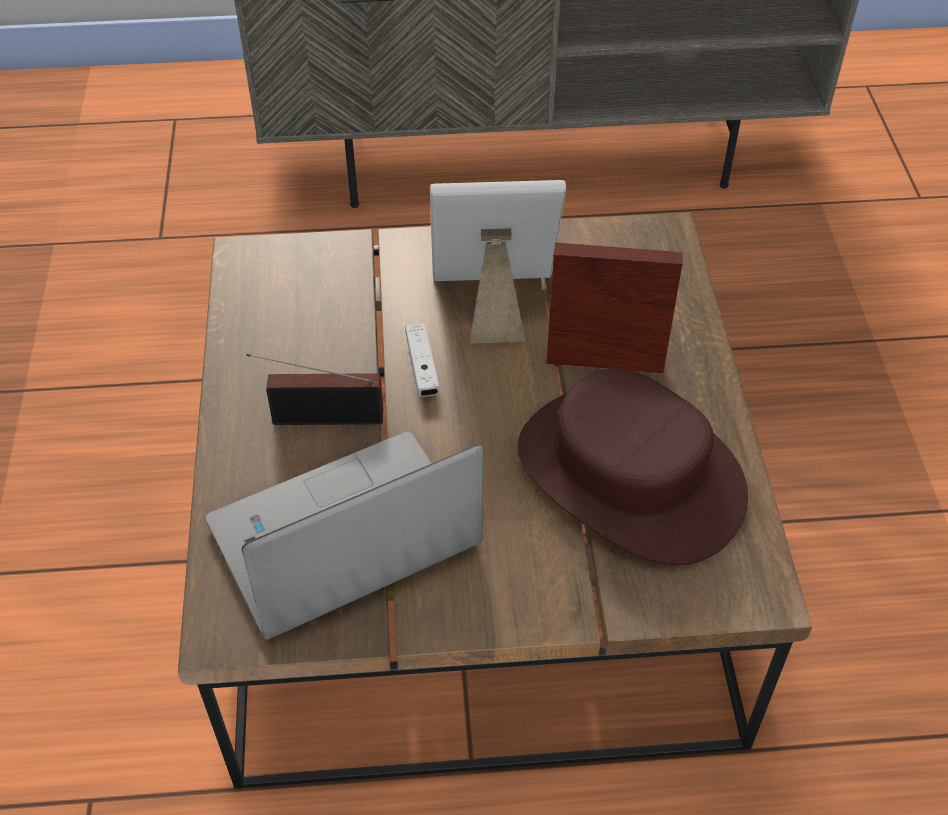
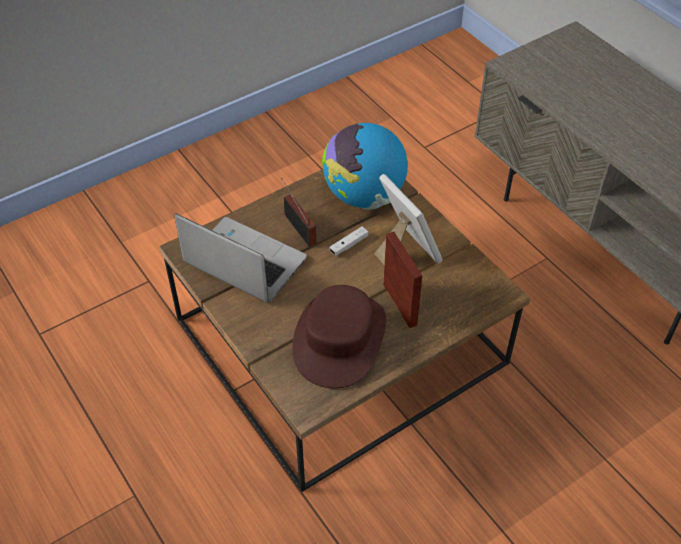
camera: 60 degrees right, 0 degrees up
(324, 297) = (364, 196): none -> globe

